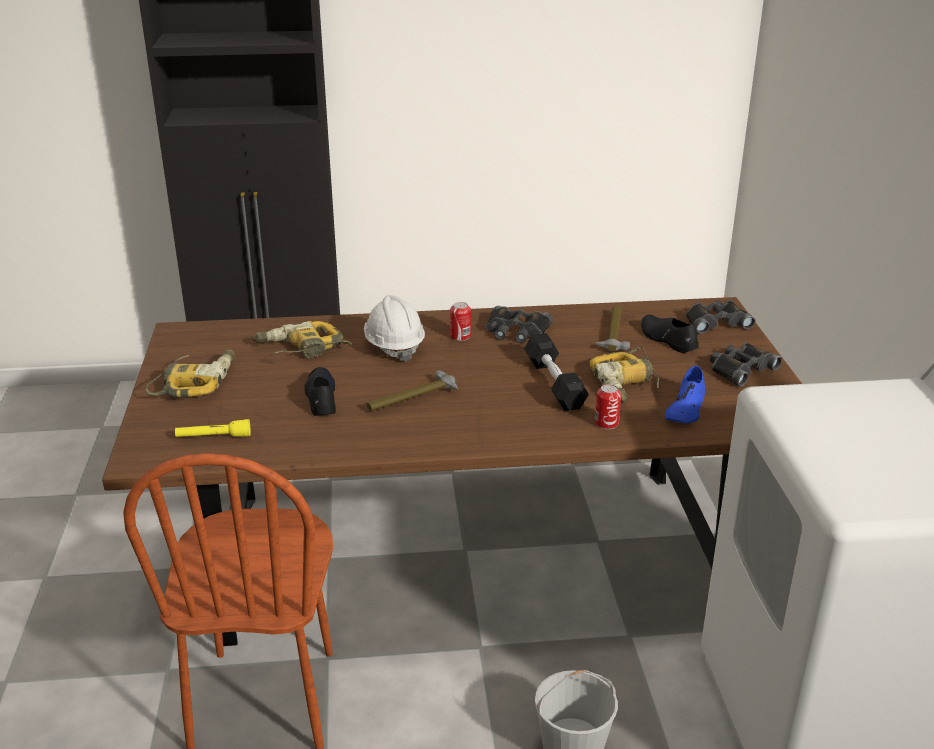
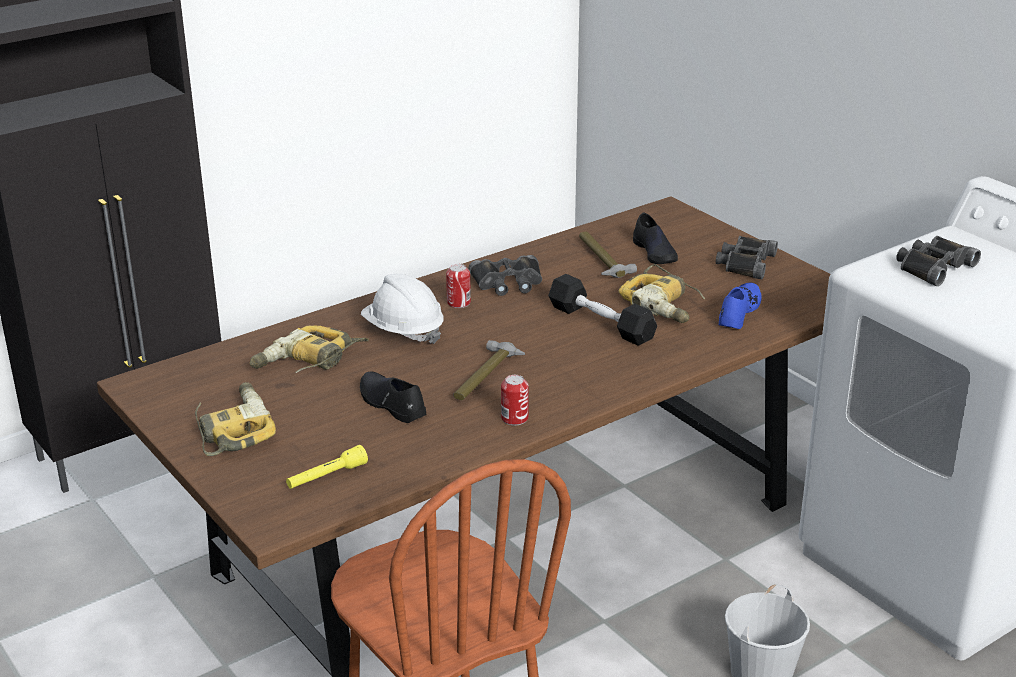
camera: 30 degrees left, 0 degrees up
(606, 423) = (686, 345): can -> can (514, 418)
(667, 339) = (655, 253): black shoe -> black shoe turned 135 degrees counterclockwise
(686, 409) = (738, 312): blue shoe -> blue shoe turned 150 degrees counterclockwise
(716, 322) = (679, 225): black binoculars -> black binoculars (933, 267)

